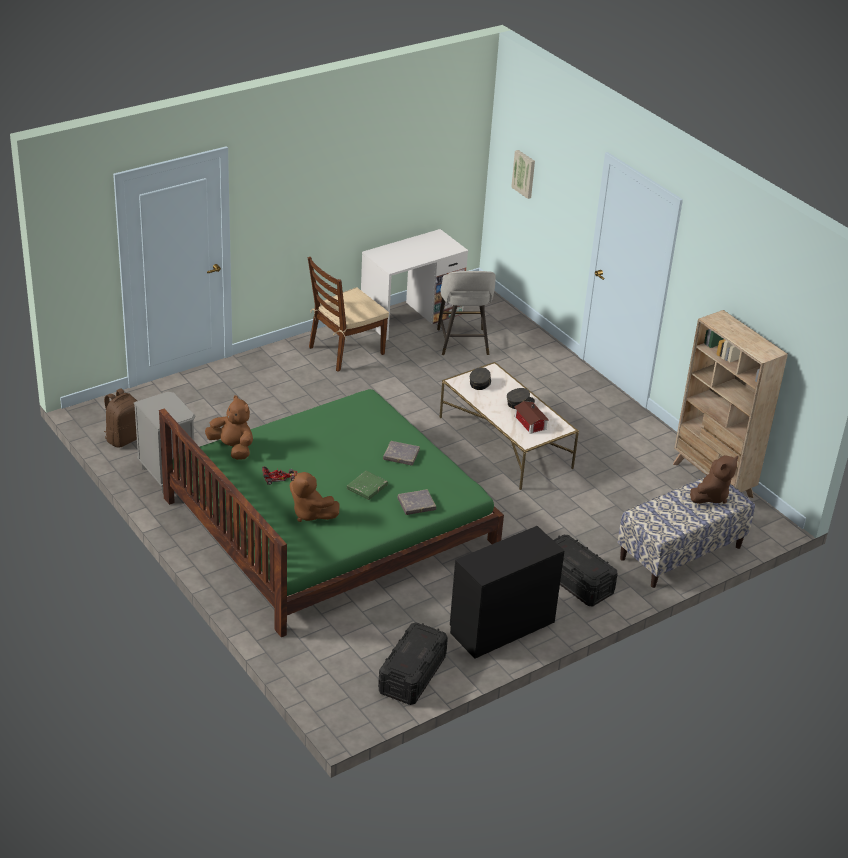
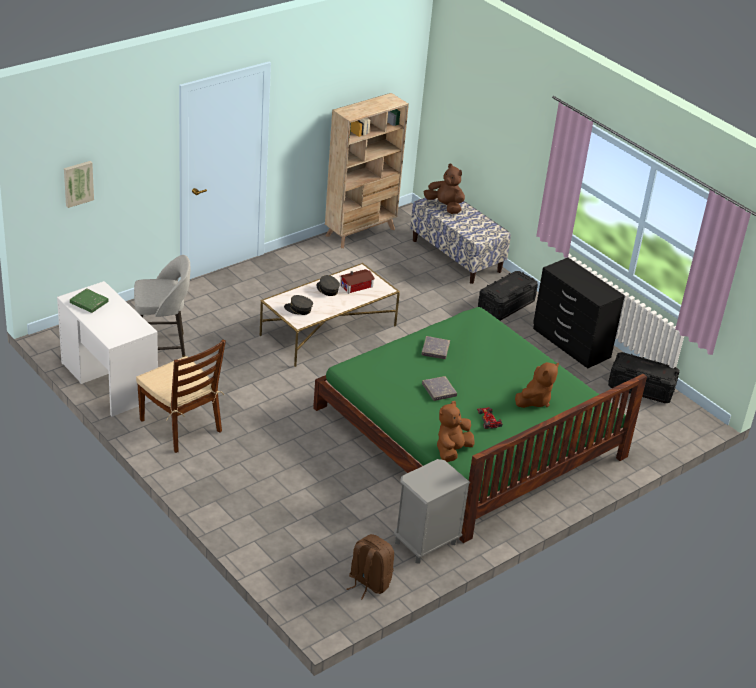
camera: 95 degrees left, 0 degrees up
(367, 487) = (489, 368): green book -> green book (89, 303)
(416, 504) = (503, 342): grey book -> grey book (439, 390)

